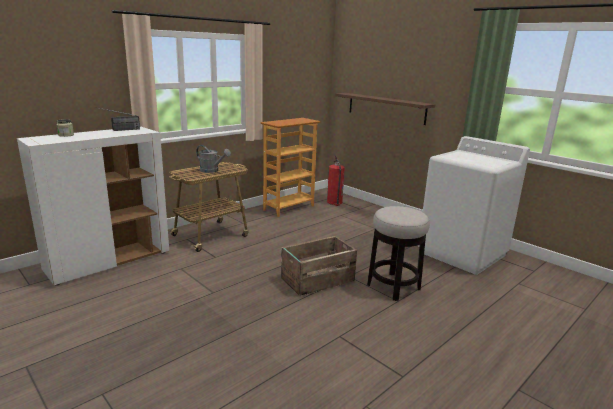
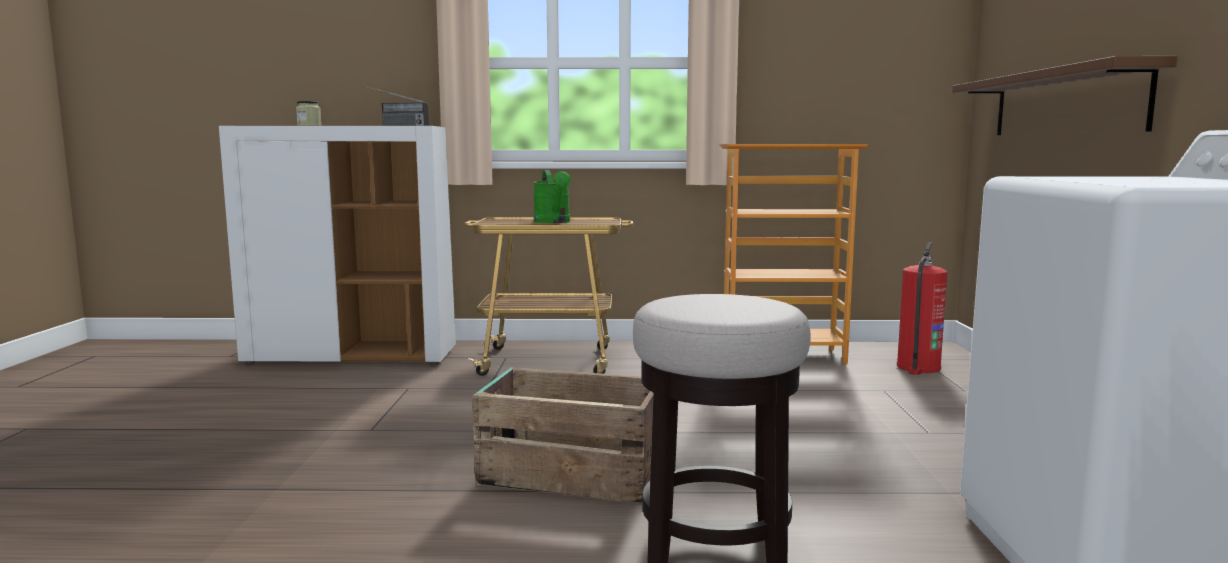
camera: 45 degrees right, 10 degrees down
(212, 171) = (554, 222): grey watering can -> green watering can

